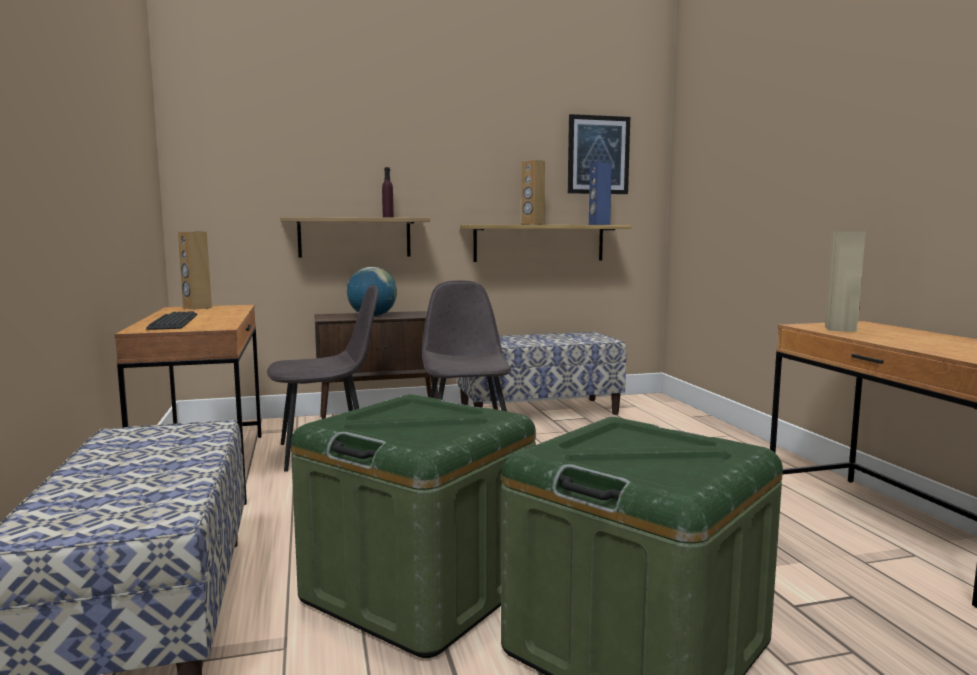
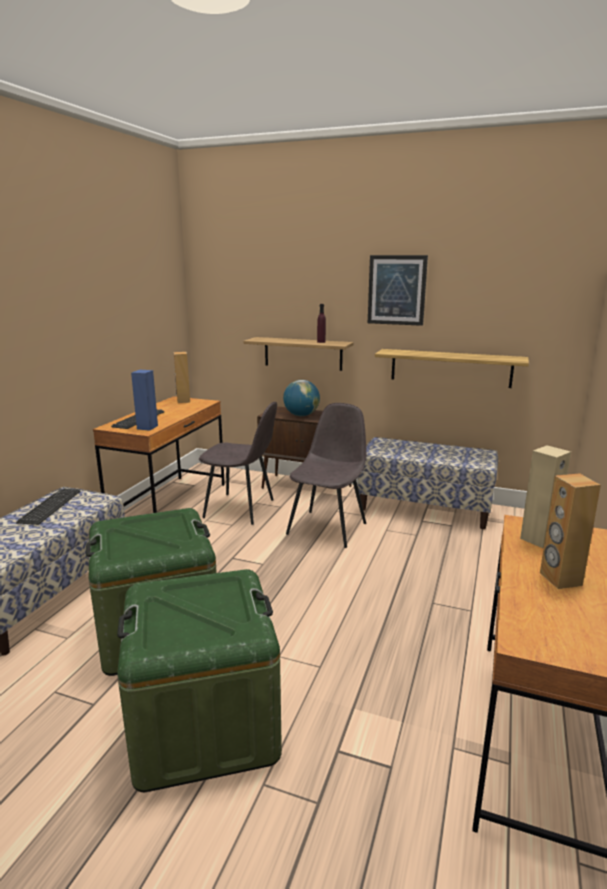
camera: 35 degrees right, 10 degrees up
(129, 448) = (50, 506): none -> keyboard
(532, 224) = (437, 354): brown speaker -> brown speaker (560, 579)
(598, 155) = (516, 290): picture -> picture (397, 290)
(599, 224) = (503, 357): blue speaker -> blue speaker (147, 427)

